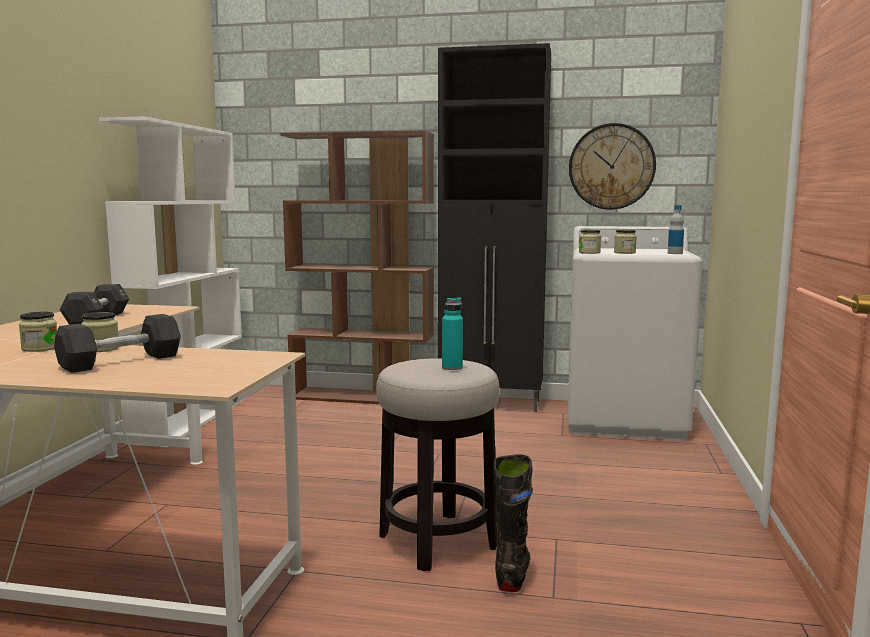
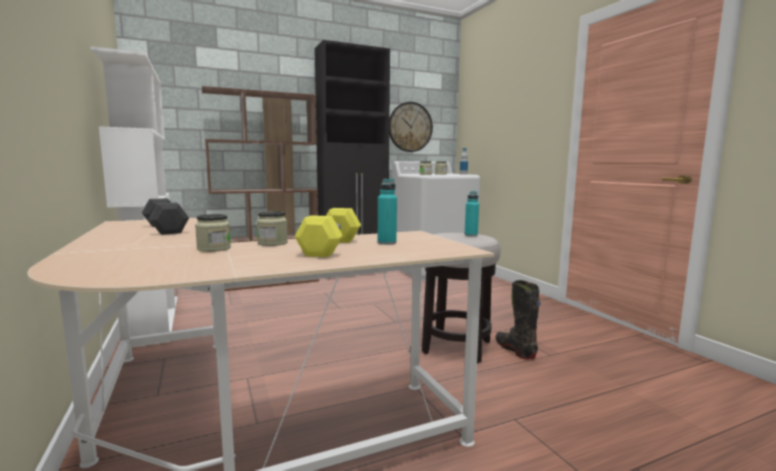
camera: 35 degrees left, 0 degrees up
(121, 362) = (331, 247): black dumbbell -> yellow dumbbell
(189, 364) = (387, 243): none -> turquoise bottle

